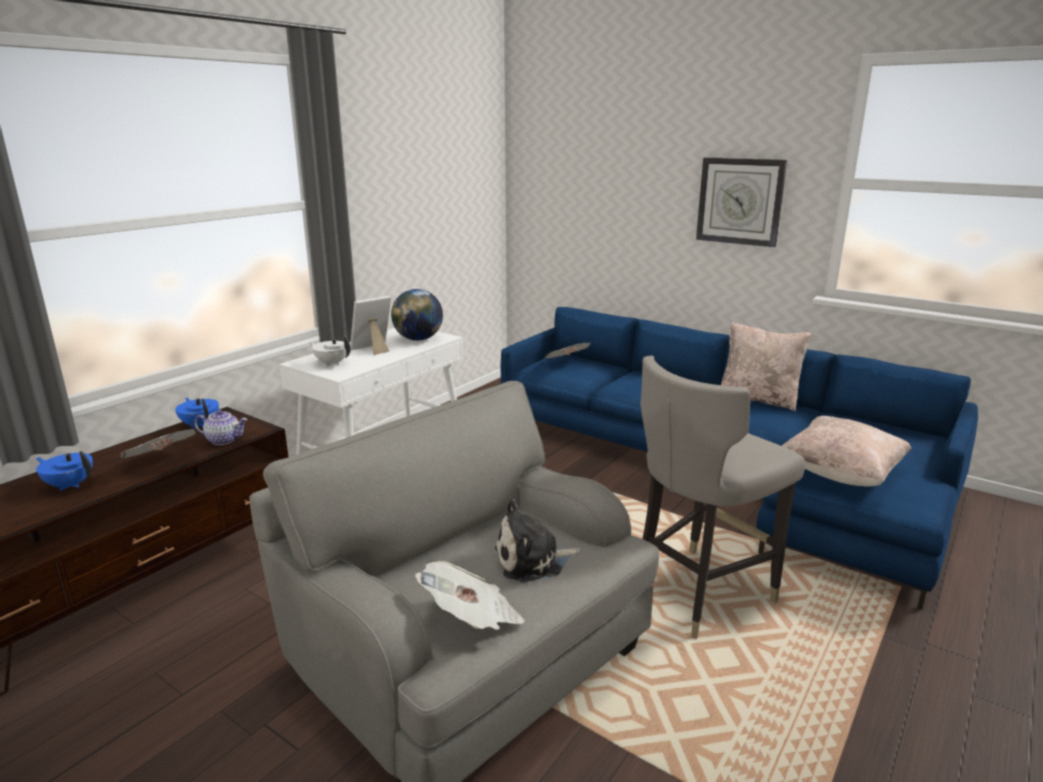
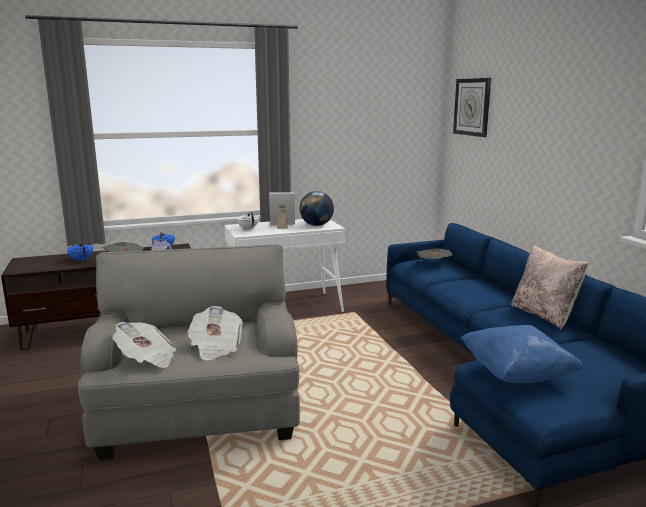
camera: 35 degrees right, 5 degrees down
(533, 561) = (215, 347): plush toy -> newspaper
(697, 594) = (373, 430): grey stool -> none
(740, 201) = (578, 147): wall clock -> wall clock (472, 107)
(840, 474) = (517, 374): beige pillow -> blue pillow

